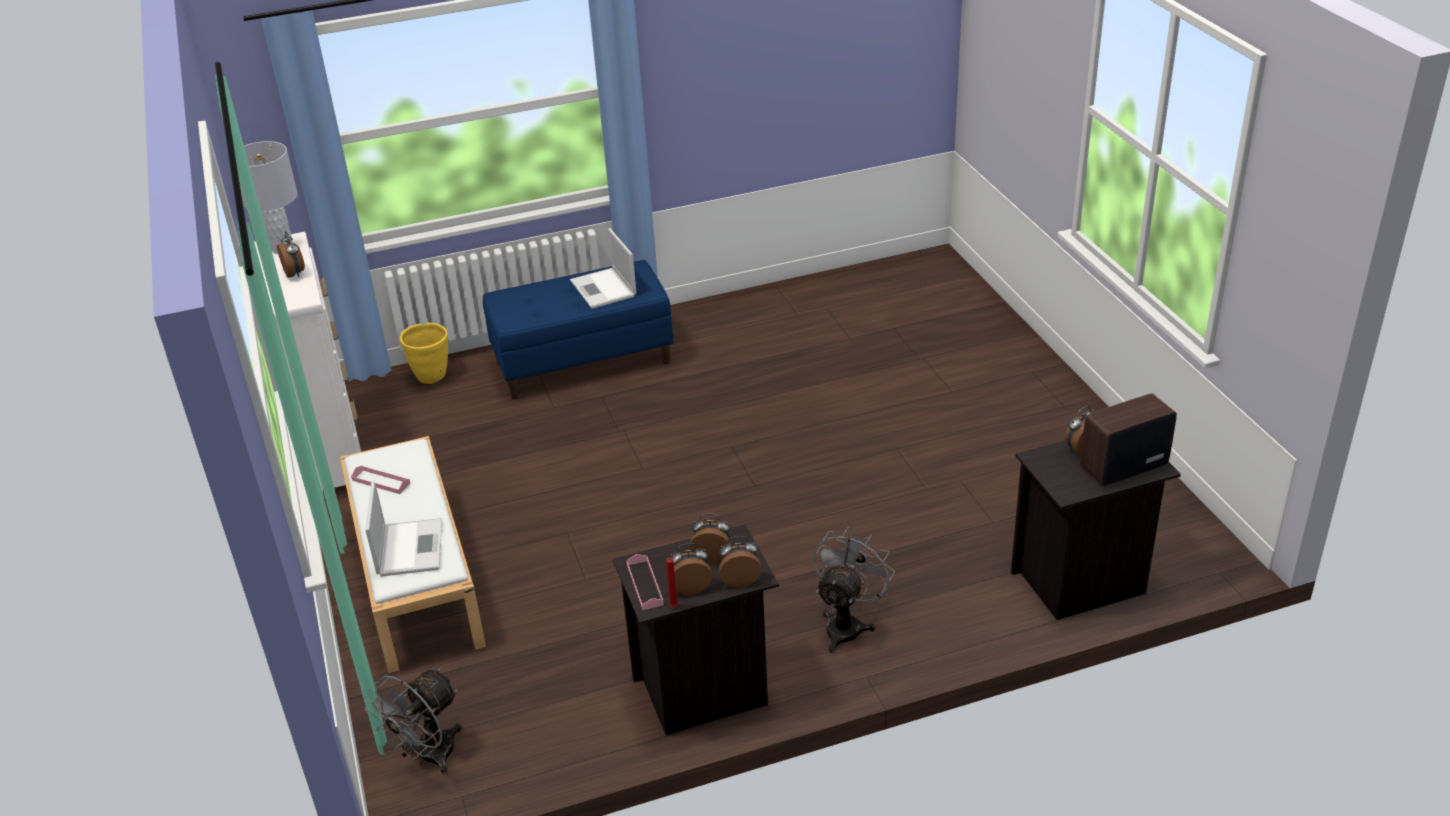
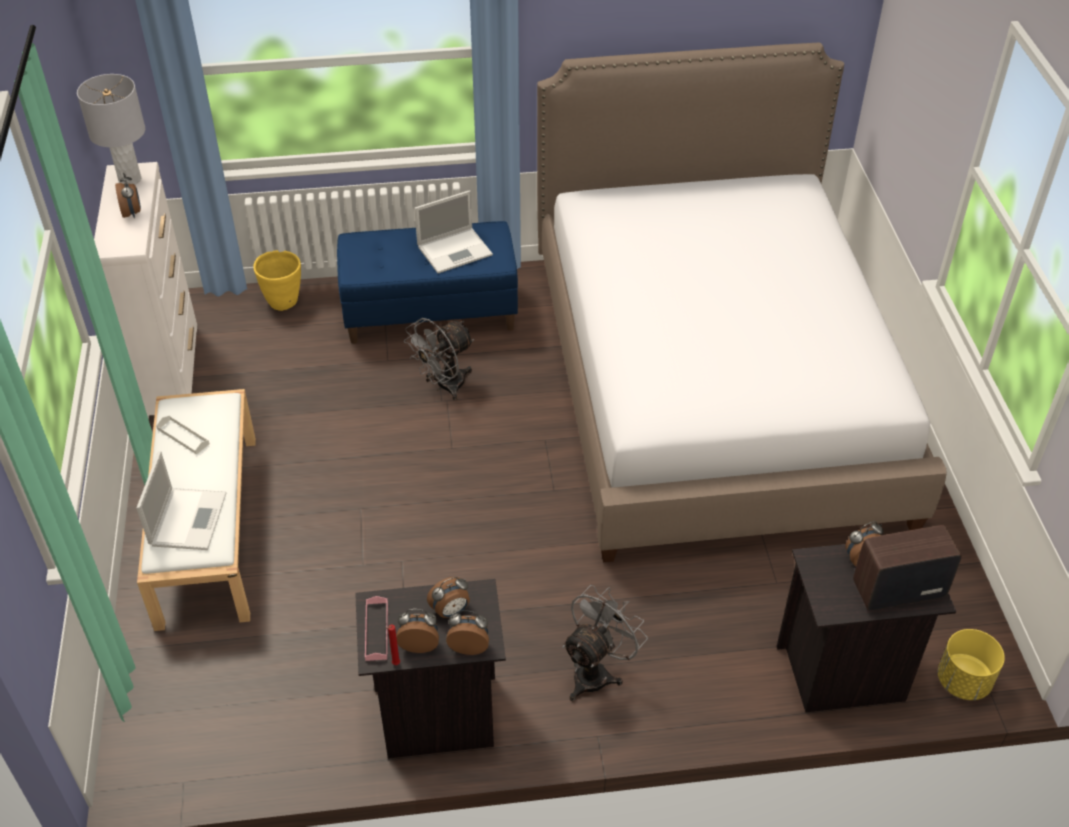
camera: 10 degrees right, 10 degrees up
(381, 482) = (183, 436): pink tray -> white tray
(428, 757) = (164, 732): grey fan -> grey fan (444, 386)
(604, 289) = (456, 250): laptop -> laptop turned 105 degrees counterclockwise
(712, 556) = (451, 611): alarm clock -> alarm clock turned 135 degrees clockwise
(878, 376) = (713, 385): none -> bed
(1192, 568) = (963, 681): none -> yellow planter

